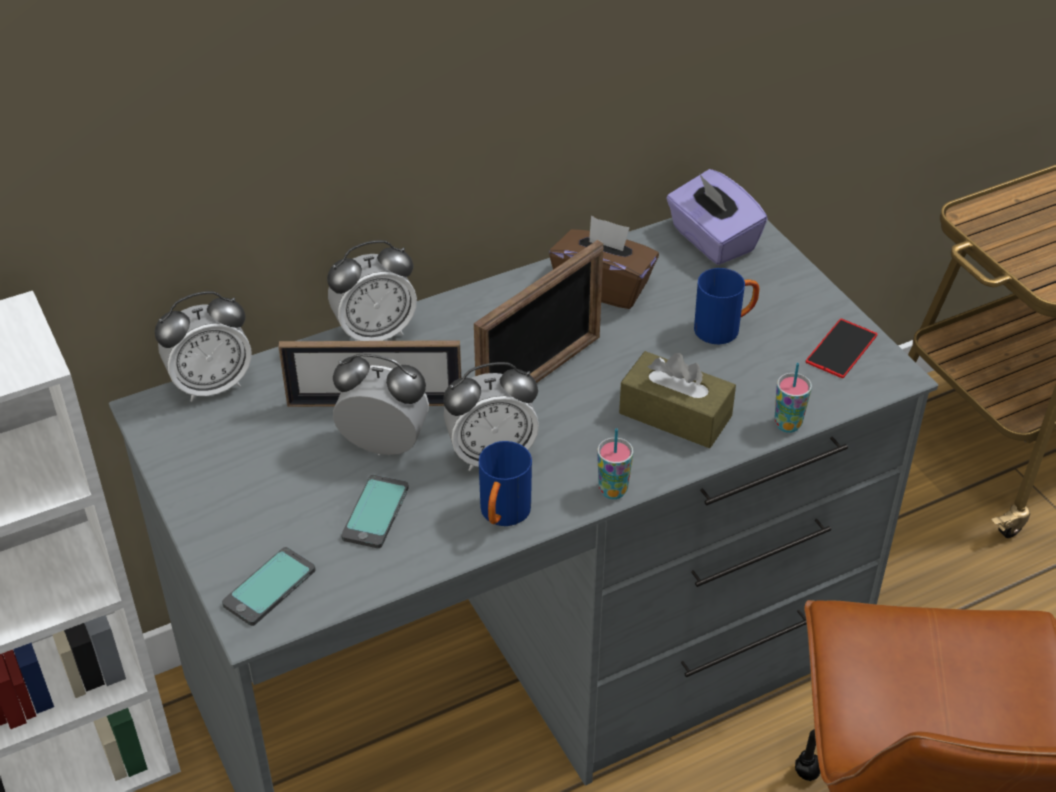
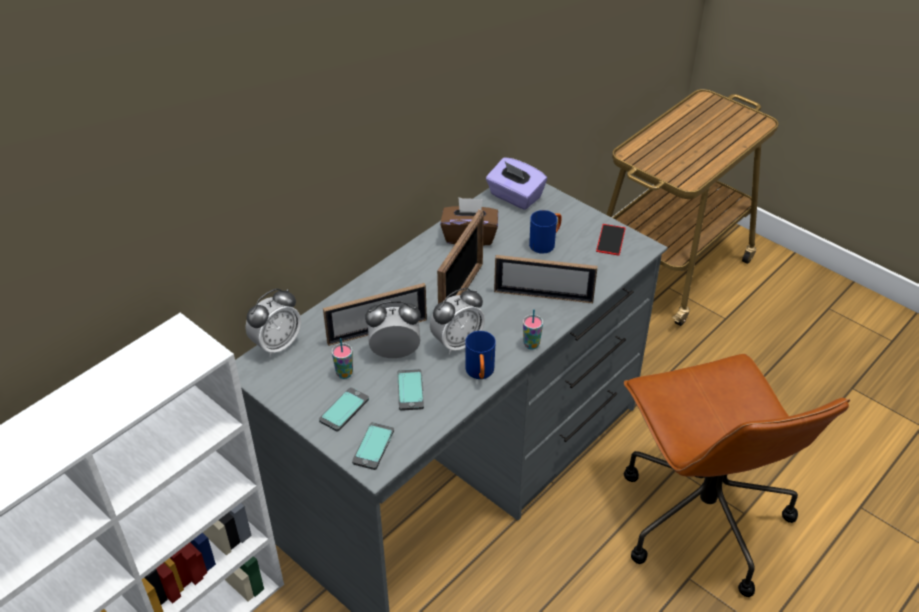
camera: 20 degrees left, 0 degrees up
(256, 515) = (344, 410): none -> phone
(375, 333) = (356, 292): alarm clock -> none
(675, 415) = (543, 296): brown tissue box -> picture frame
(787, 424) = (603, 286): cup -> cup (344, 373)

